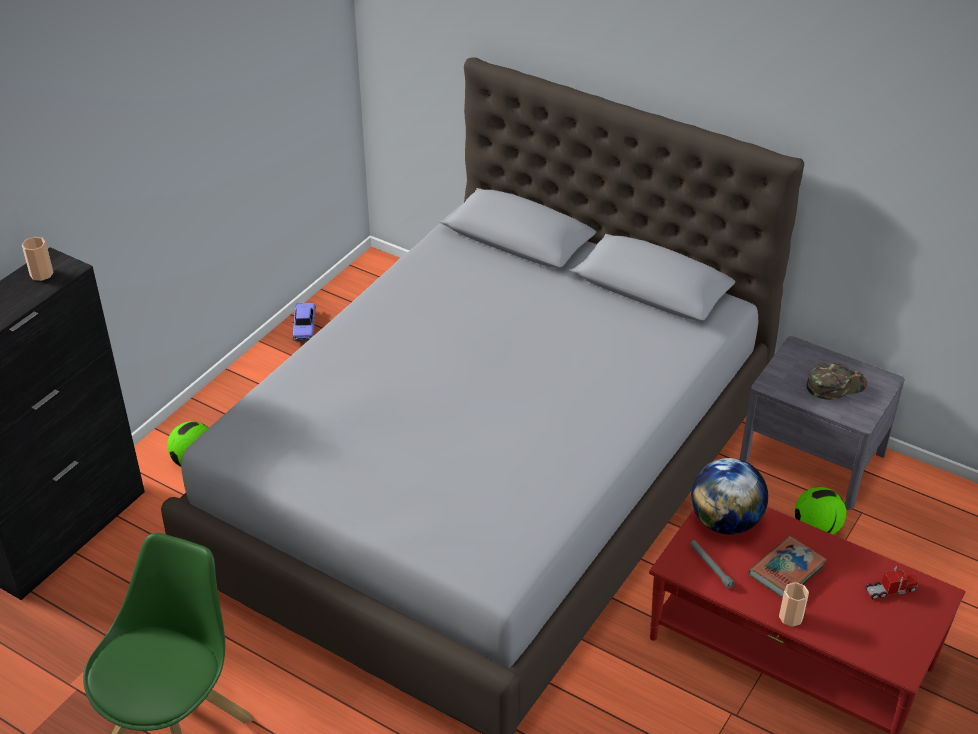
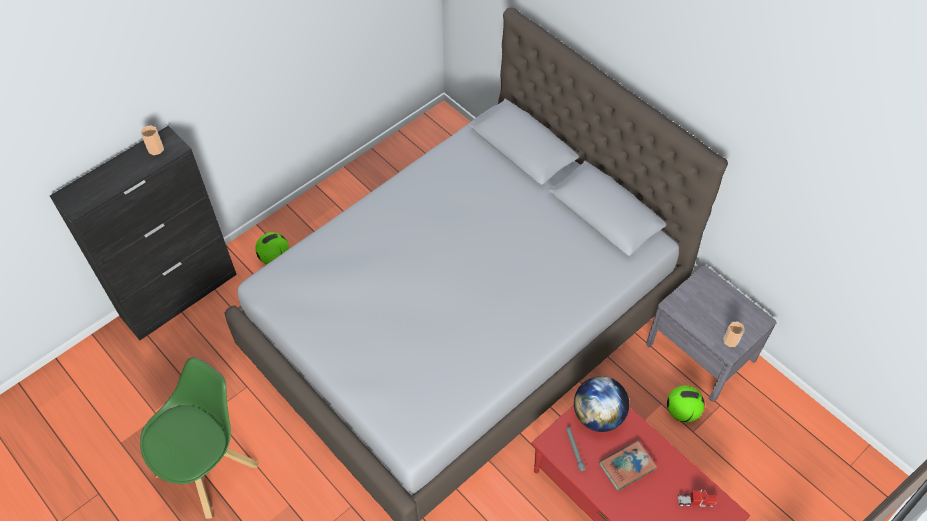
camera: 15 degrees right, 15 degrees up
(304, 327) = (378, 161): toy car -> none
(791, 617) = (616, 505): cup -> cup (730, 340)
(835, 385) = (722, 316): green cap -> none

